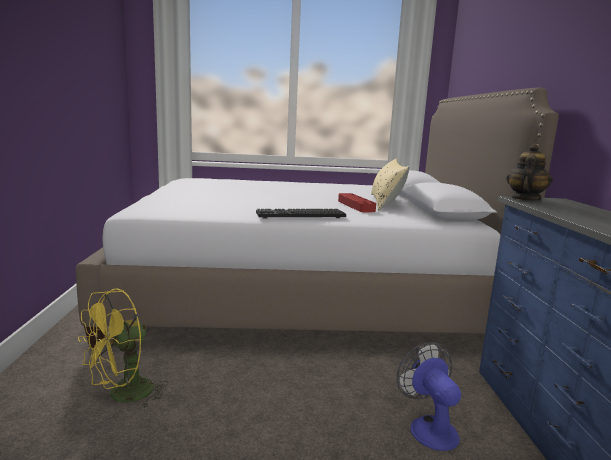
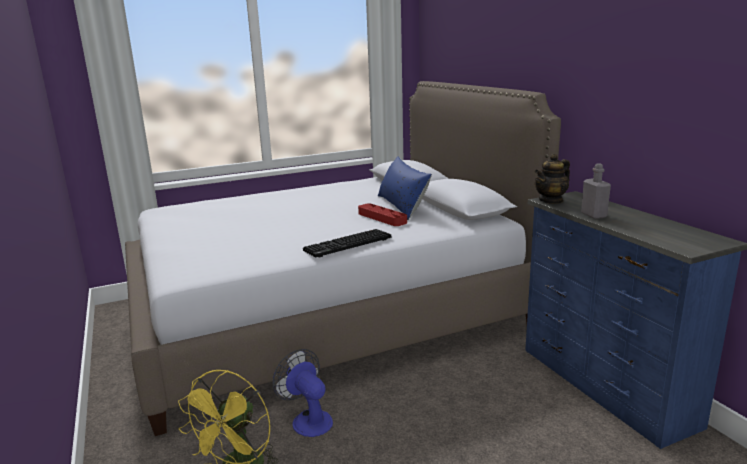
camera: 20 degrees left, 5 degrees up
(386, 202) = (402, 206): beige pillow -> blue pillow
(428, 427) = (515, 410): fan -> fan (308, 419)
(525, 199) = (551, 200): teapot -> teapot turned 135 degrees counterclockwise
(565, 213) = (593, 215): none -> grey bottle

